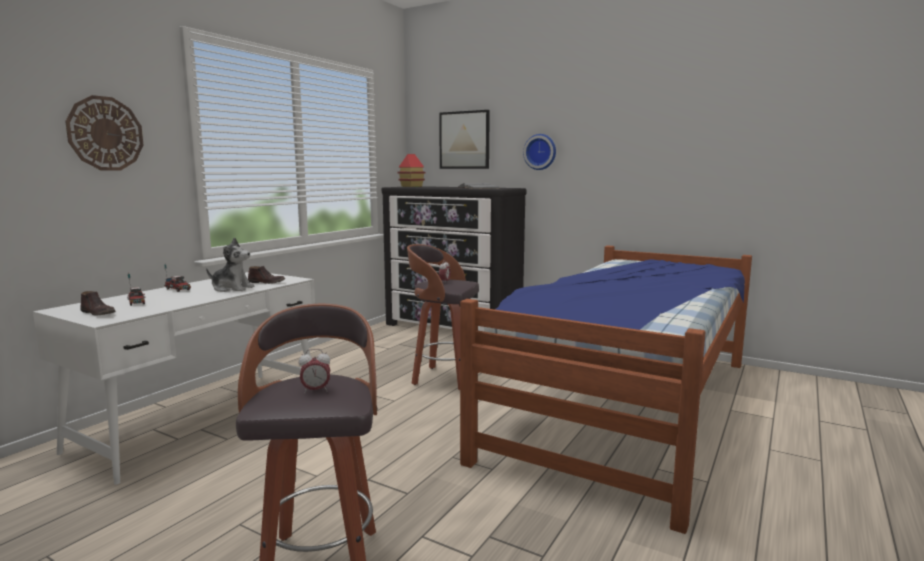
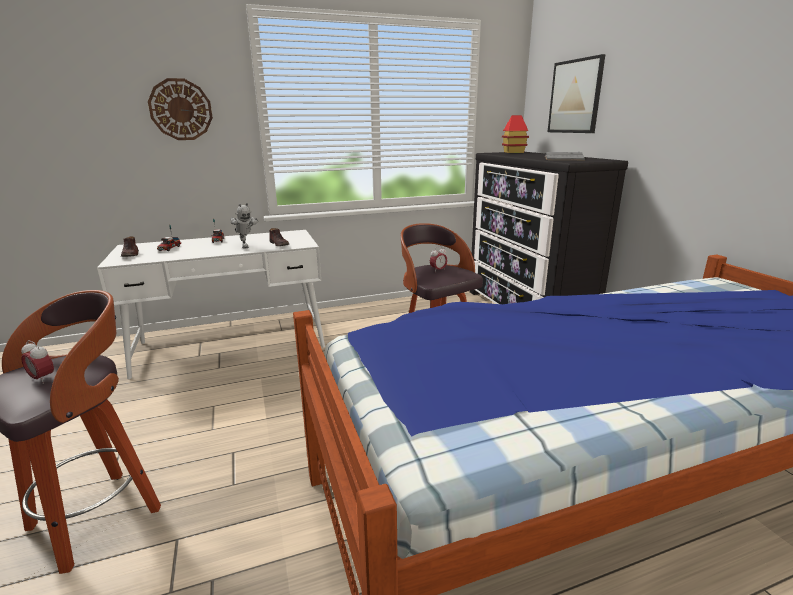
camera: 40 degrees right, 10 degrees up
(232, 288) = (245, 246): plush toy -> toy robot
(540, 152) = (655, 110): wall clock -> none

